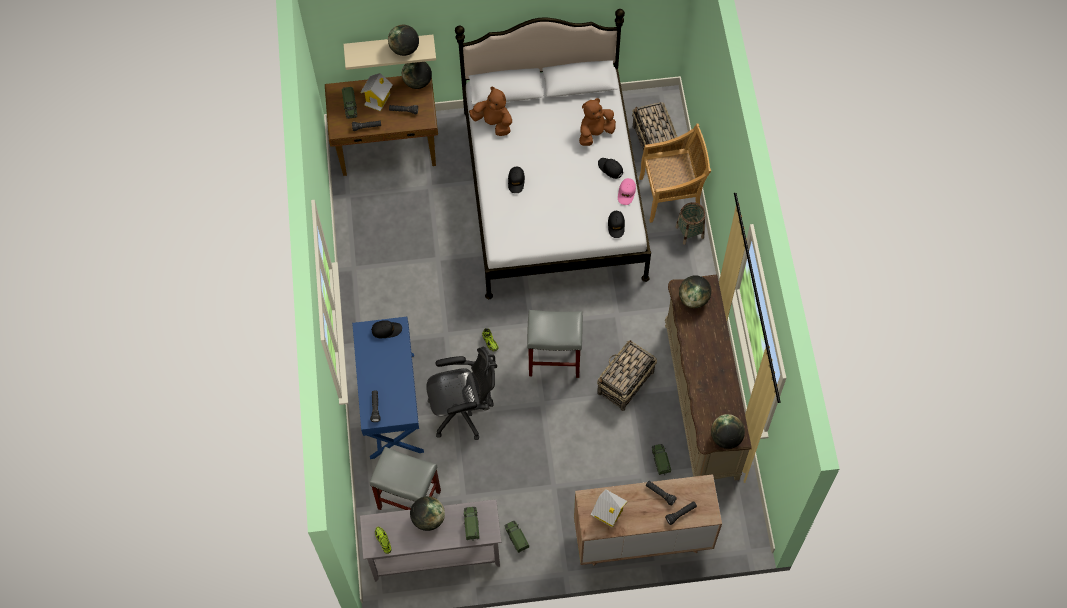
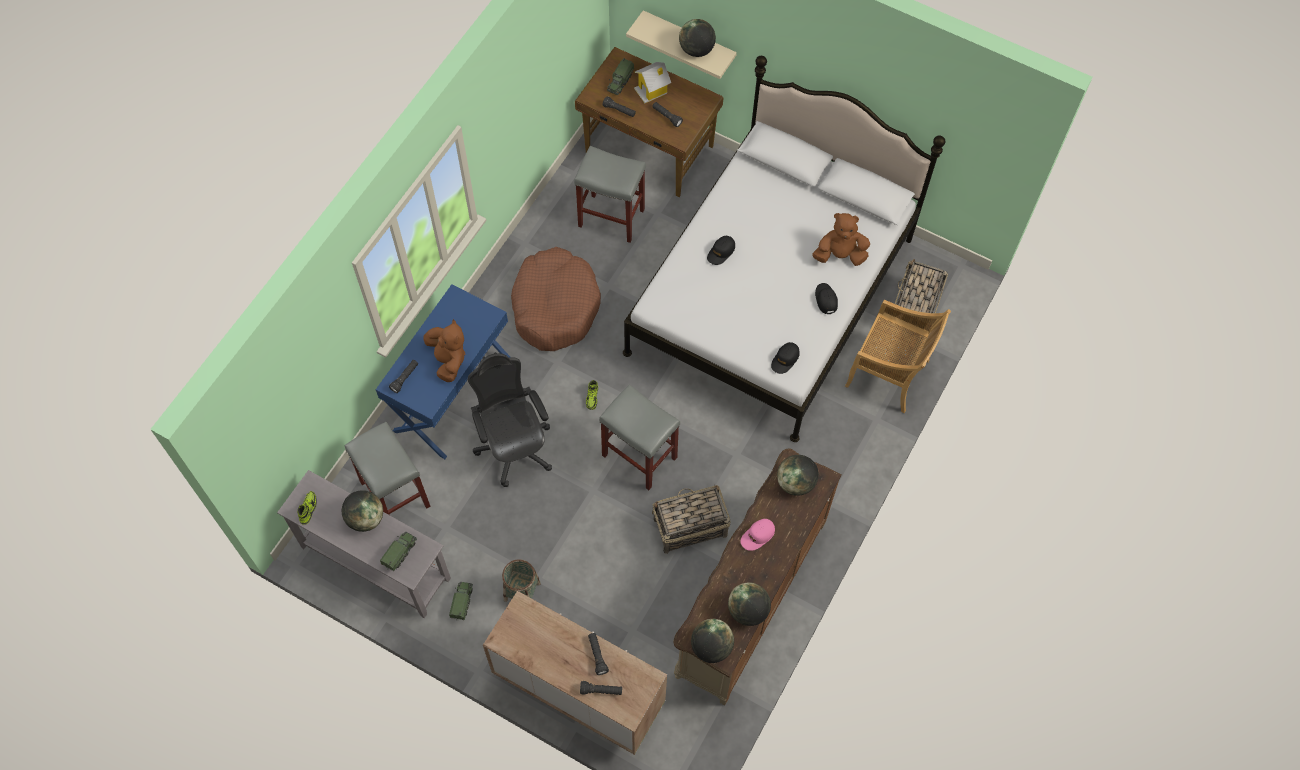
camera: 35 degrees right, 0 degrees up
(386, 330) = (476, 312): black cap -> none
(399, 211) = (610, 218): none -> grey stool
(412, 297) = (555, 306): none -> brown dog bed
(417, 82) = (702, 98): globe -> globe (748, 610)
(464, 411) = (514, 446): office chair -> office chair turned 135 degrees counterclockwise
(493, 123) = (746, 182): brown plush toy -> brown plush toy (448, 360)
(607, 514) = (529, 637): toy house -> none
(626, 193) = (822, 334): pink cap -> pink cap (757, 536)
(660, 460) = (661, 628): toy truck -> none
(689, 232) = (877, 422): basket -> basket (522, 591)

